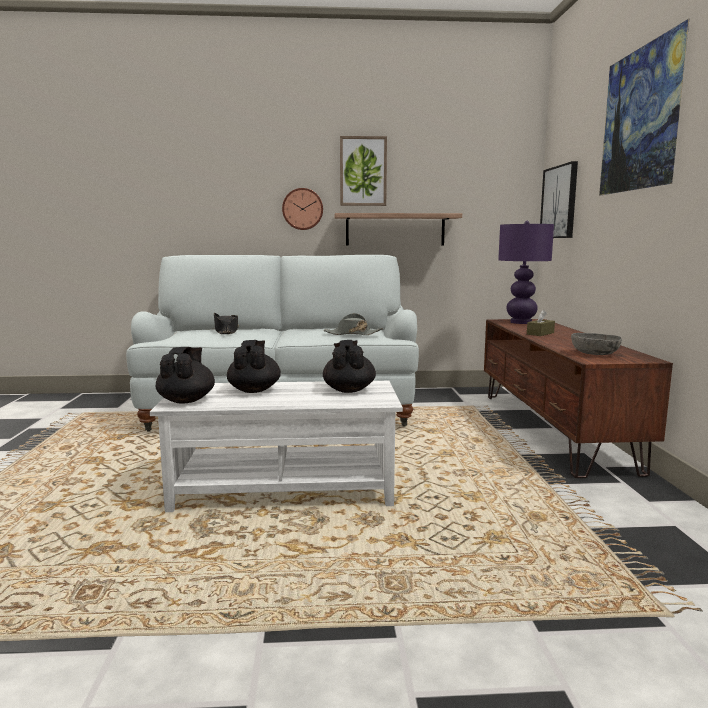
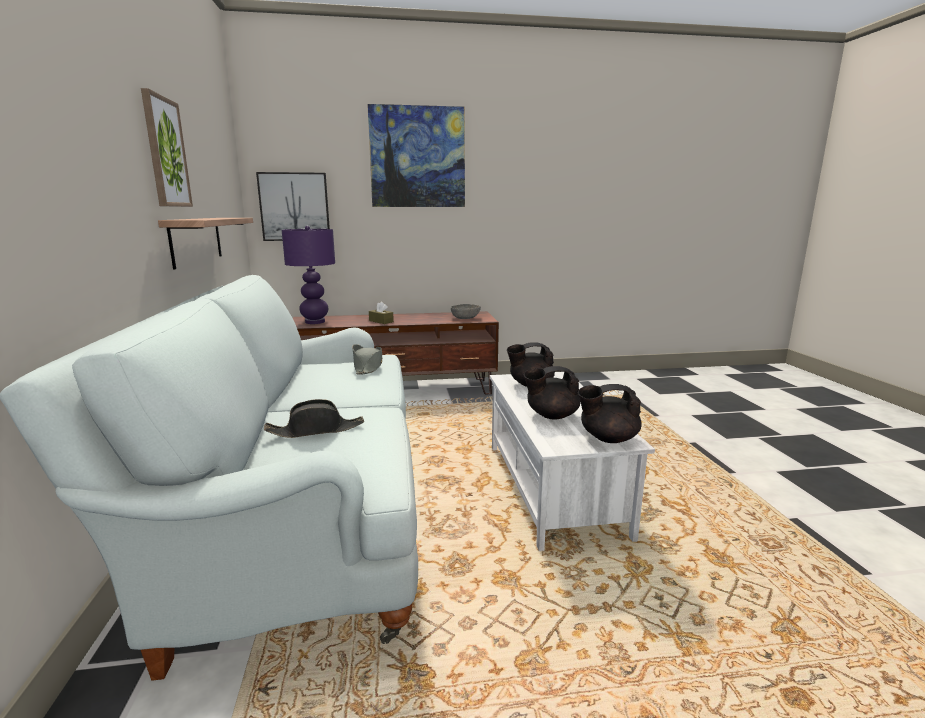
camera: 95 degrees left, 5 degrees up
(302, 209) = (131, 212): wall clock -> none

